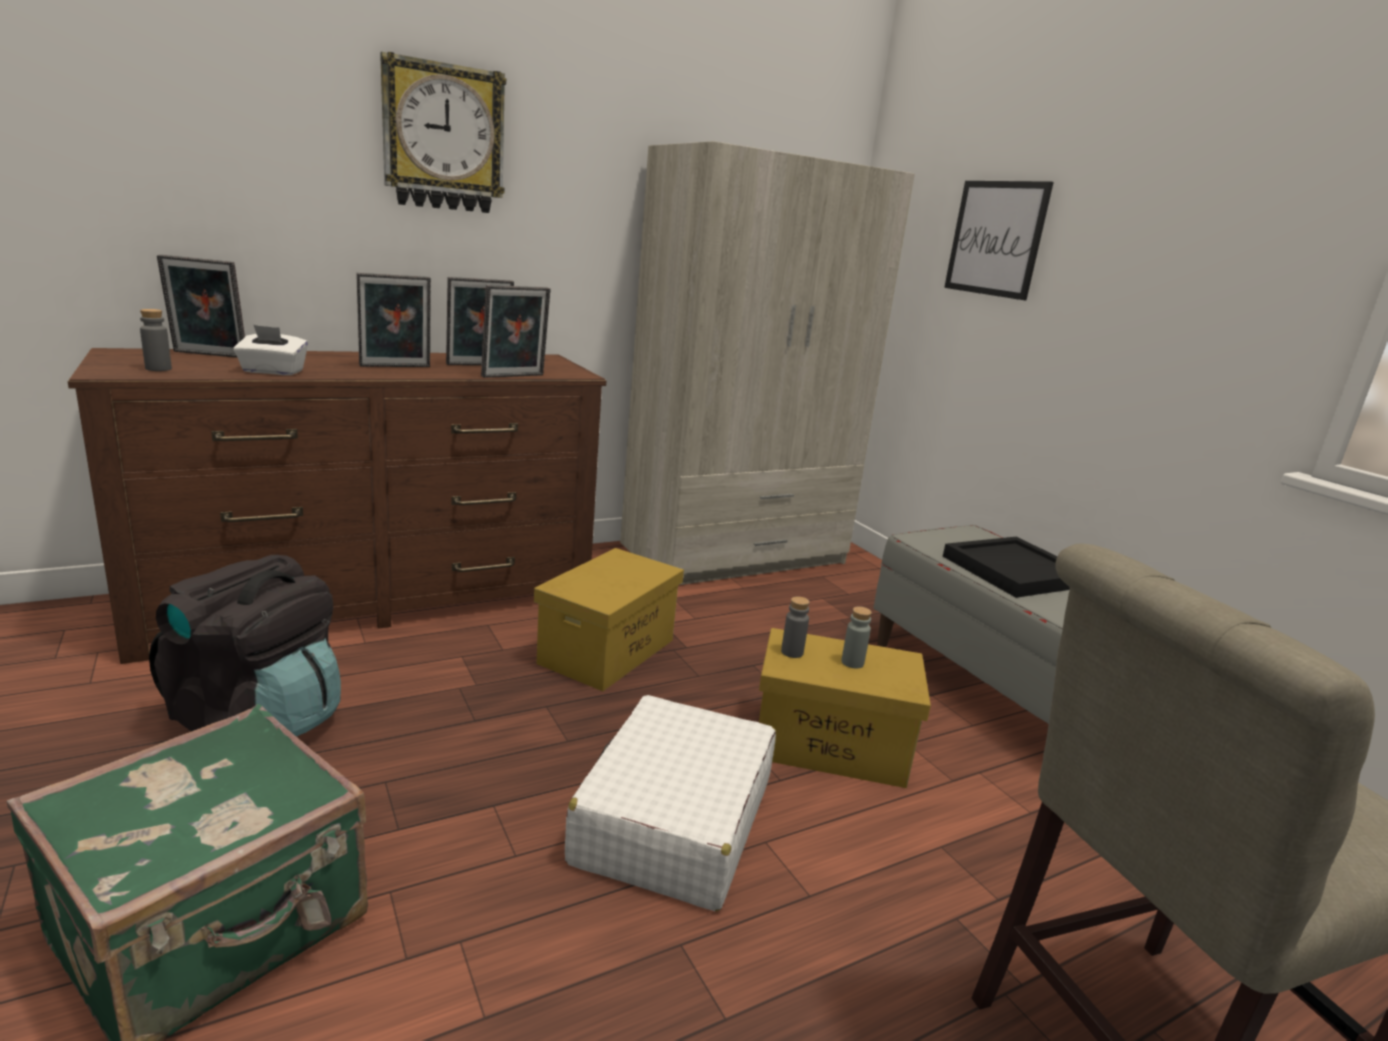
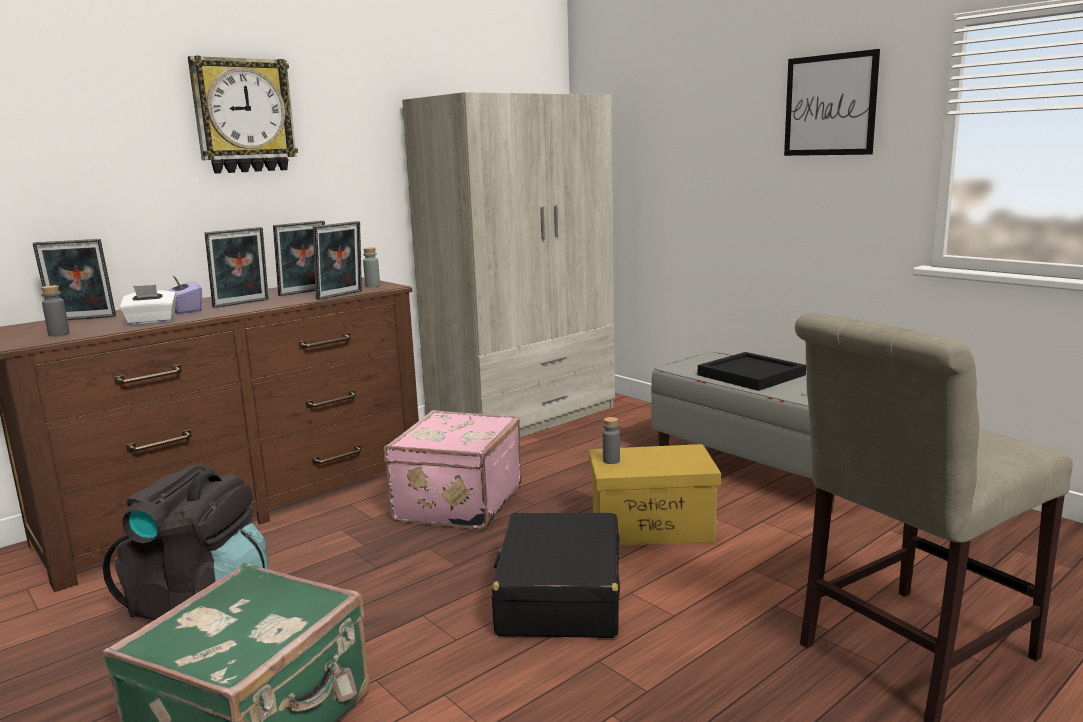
camera: 10 degrees left, 5 degrees down
(324, 364) = (184, 310): none -> purple tissue box
(607, 652) = (456, 503): yellow storage box -> pink suitcase
(673, 821) = (560, 595): white suitcase -> black suitcase
(852, 662) = (657, 458): grey bottle -> grey bottle (372, 286)
(996, 238) = (681, 135): picture -> picture (830, 105)

